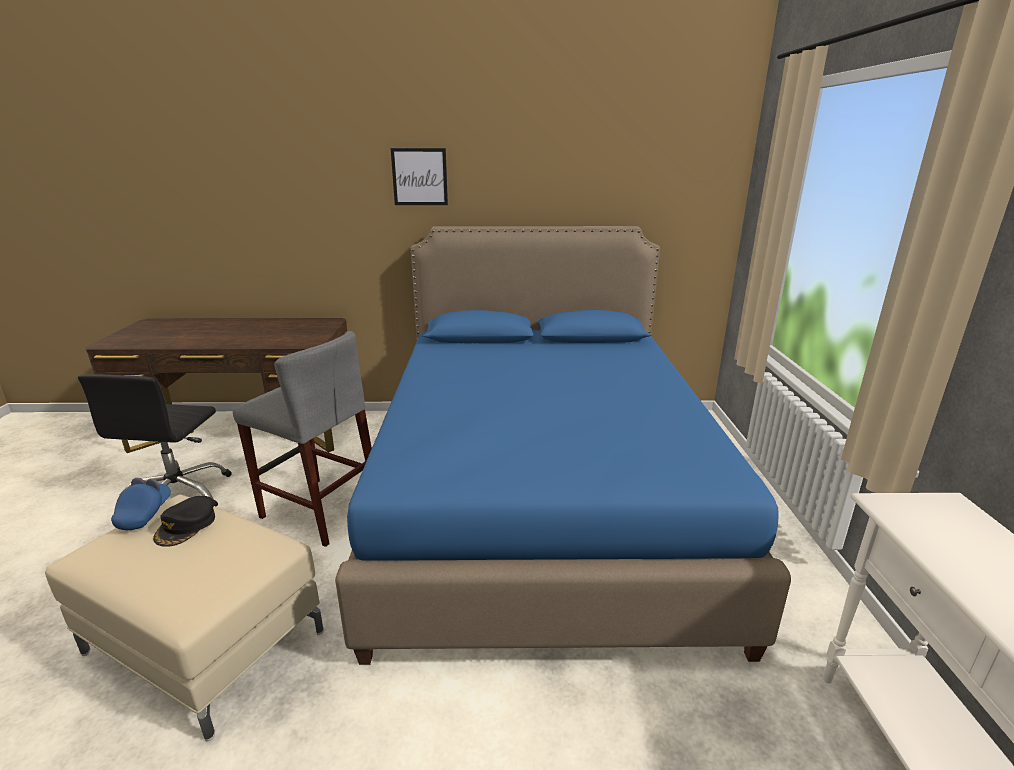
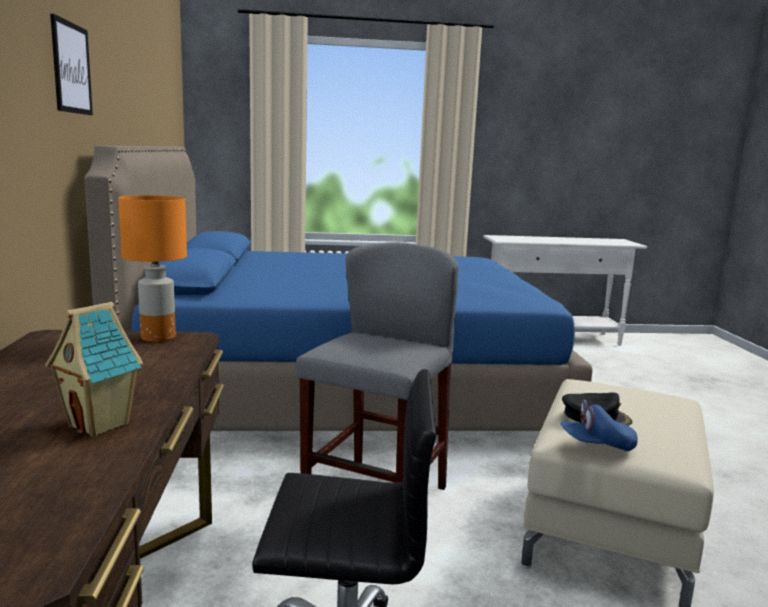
camera: 95 degrees left, 10 degrees down
(198, 340) = (101, 424): none -> toy house
(315, 338) = (158, 337): none -> orange table lamp

